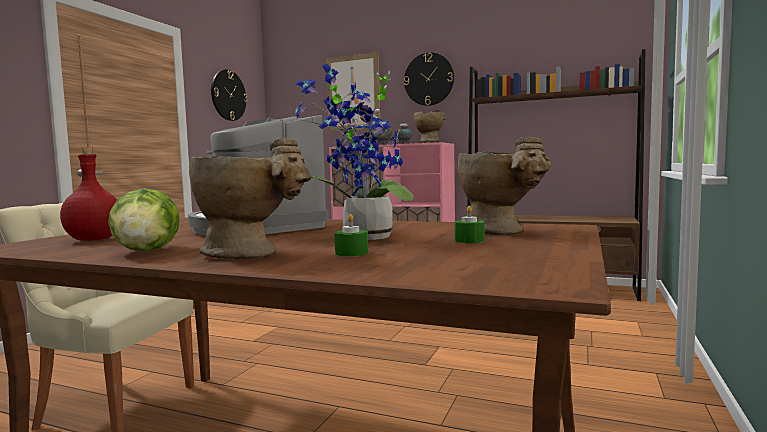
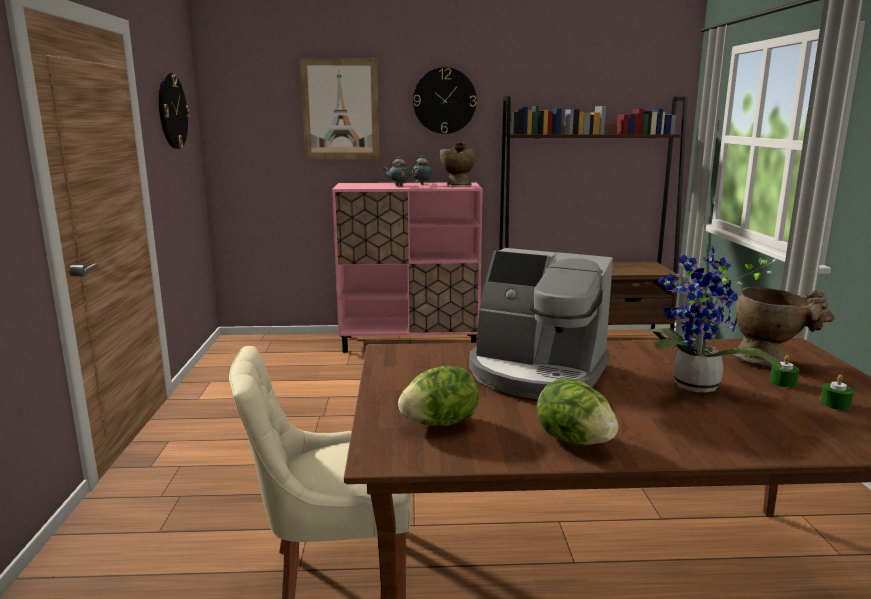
camera: 25 degrees left, 10 degrees up
(95, 239) = (440, 423): red bottle -> lettuce
(253, 254) = (684, 433): beige vase -> none
(351, 253) = (753, 419): green candle -> green candle (835, 404)

